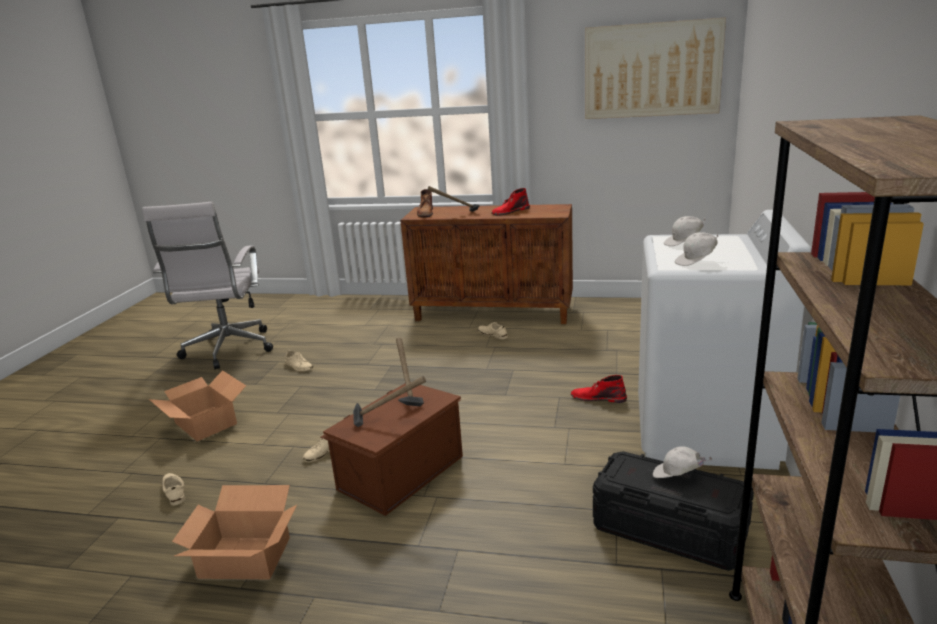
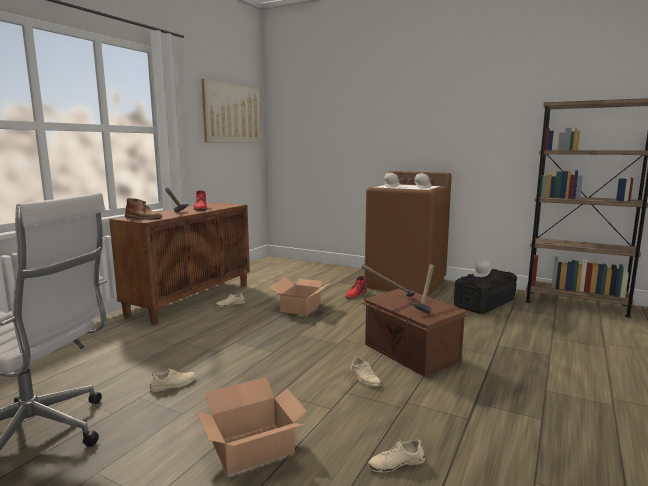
camera: 75 degrees left, 10 degrees down
(245, 558) = (507, 417): cardboard box -> cardboard box (301, 307)
(704, 431) = (406, 283): white washing machine -> brown washing machine

